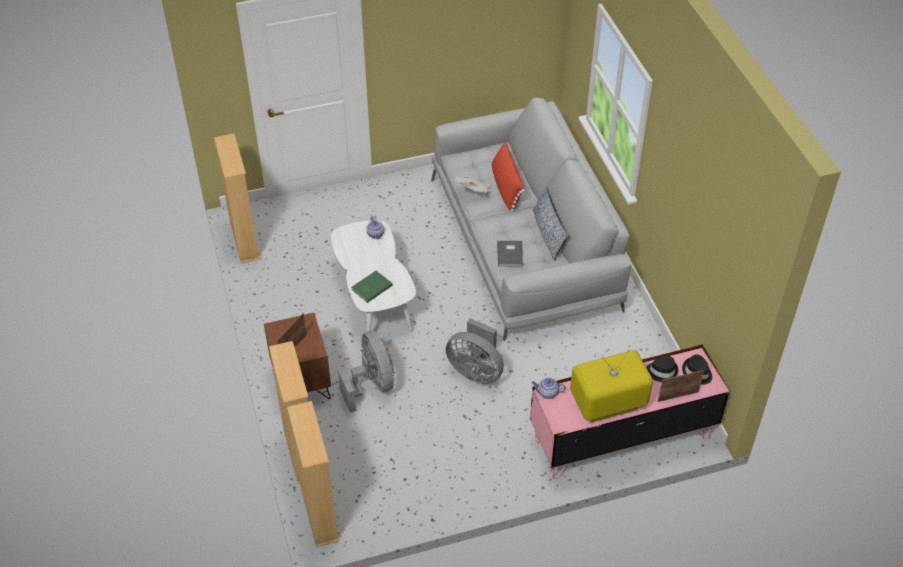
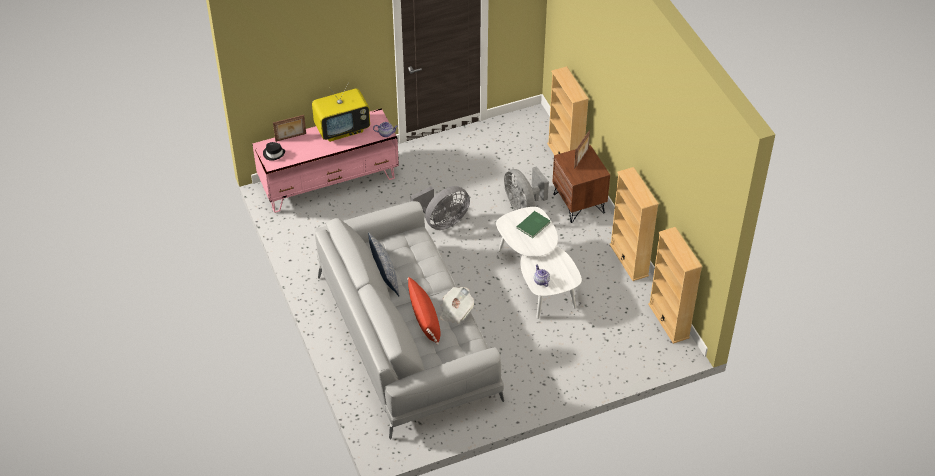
camera: 175 degrees right, 0 degrees up
(319, 514) = (542, 123): beige bookcase -> beige bookcase (629, 260)
(476, 370) = (442, 222): grey fan -> grey fan turned 120 degrees clockwise
(510, 254) = (417, 252): grey book -> none
(661, 371) = (300, 153): black hat -> none

